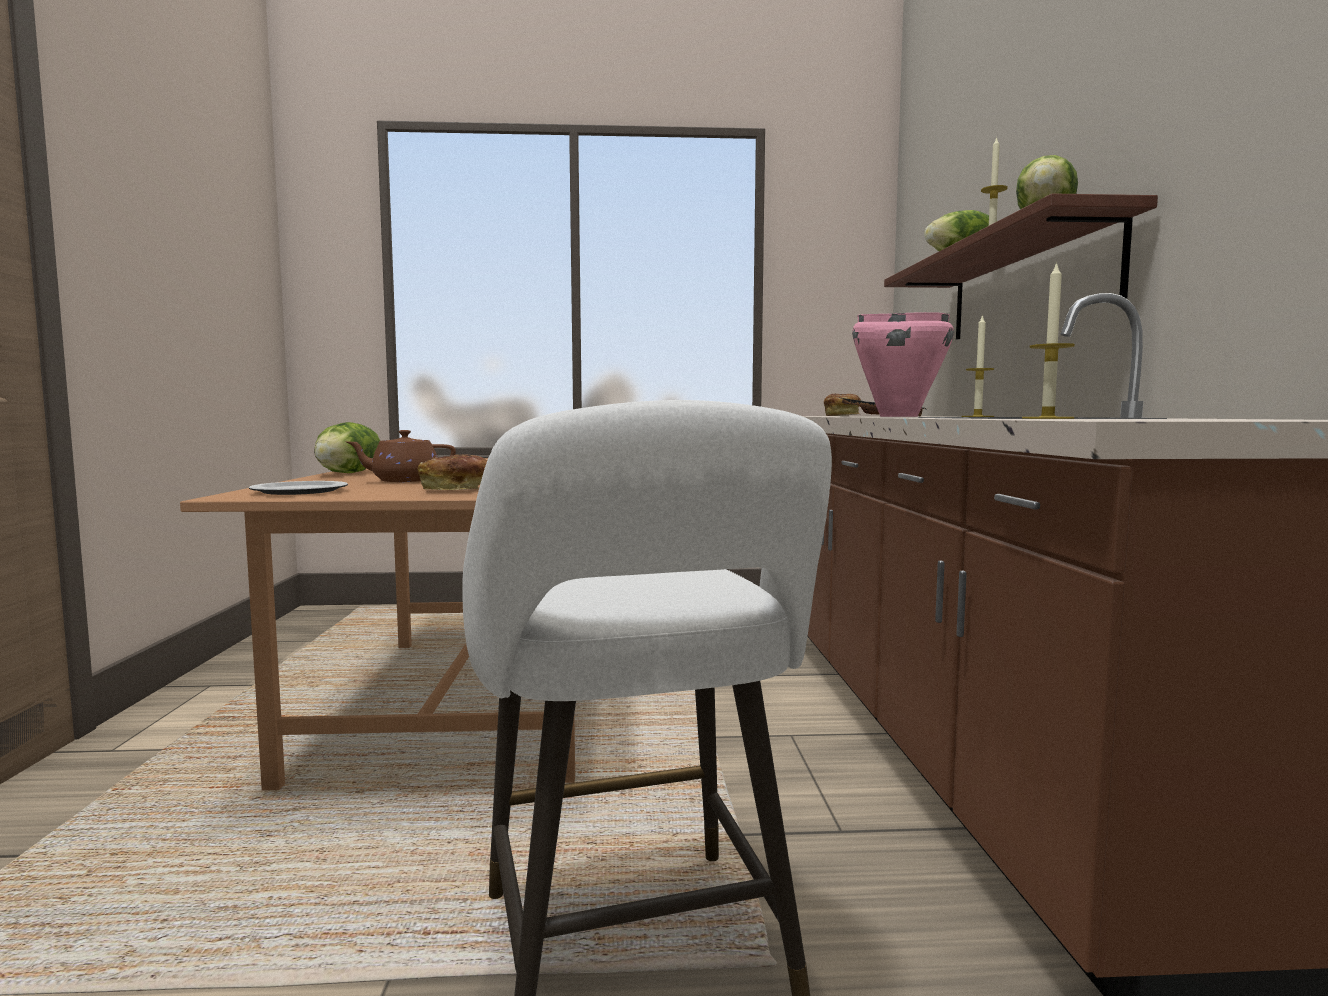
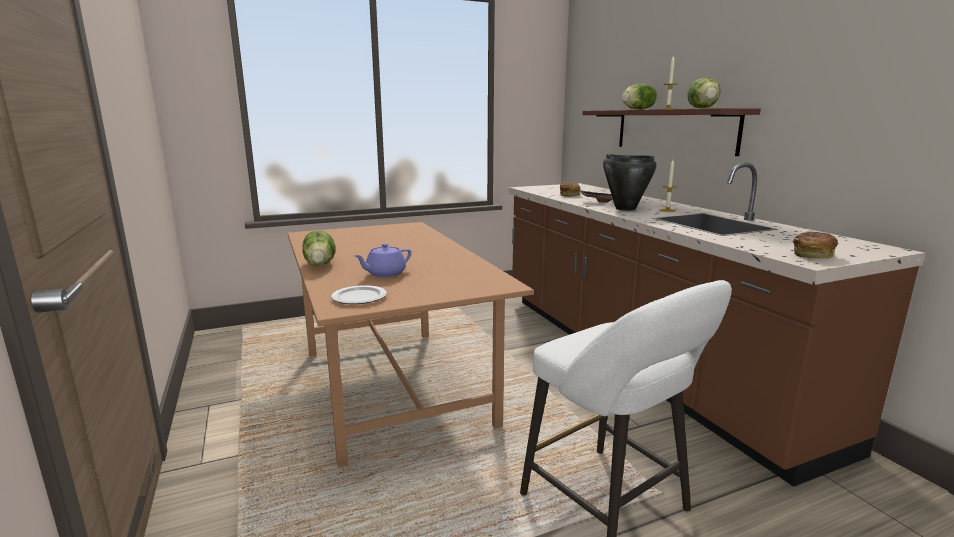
camera: 20 degrees left, 10 degrees up
(404, 481) = (384, 274): brown teapot -> purple teapot
(456, 490) = (446, 285): bread -> bread (813, 255)
(898, 416) = (625, 209): pink cooking pot -> black cooking pot
(1047, 418) = (752, 242): candle -> none

